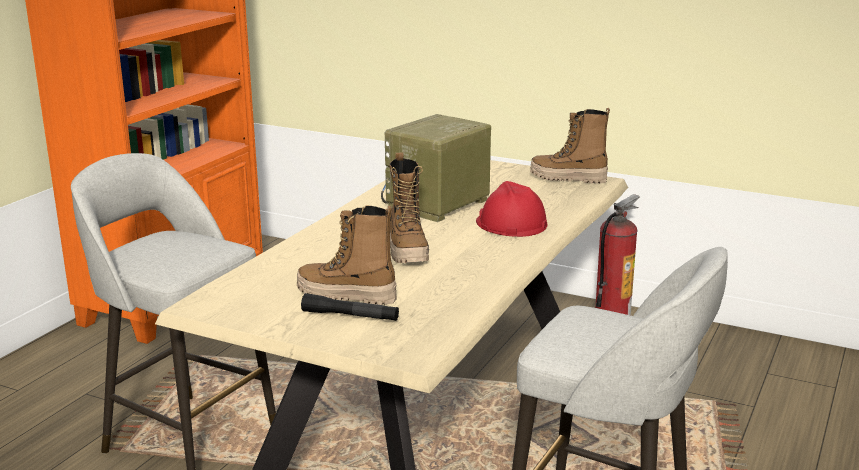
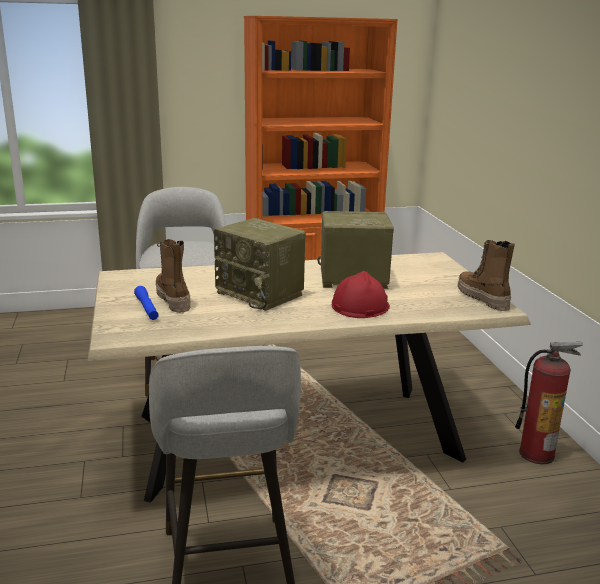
camera: 50 degrees right, 0 degrees up
(350, 316) = (147, 308): black flashlight -> blue flashlight
(407, 251) = (261, 294): boot -> radio

